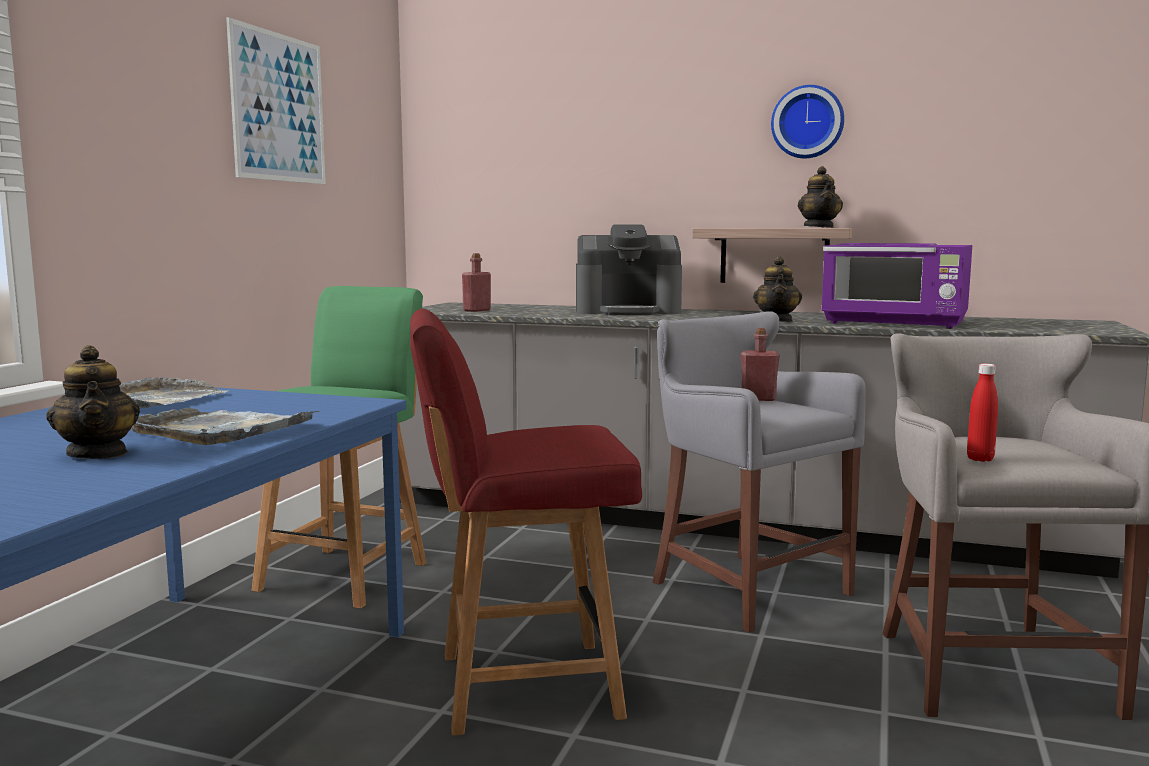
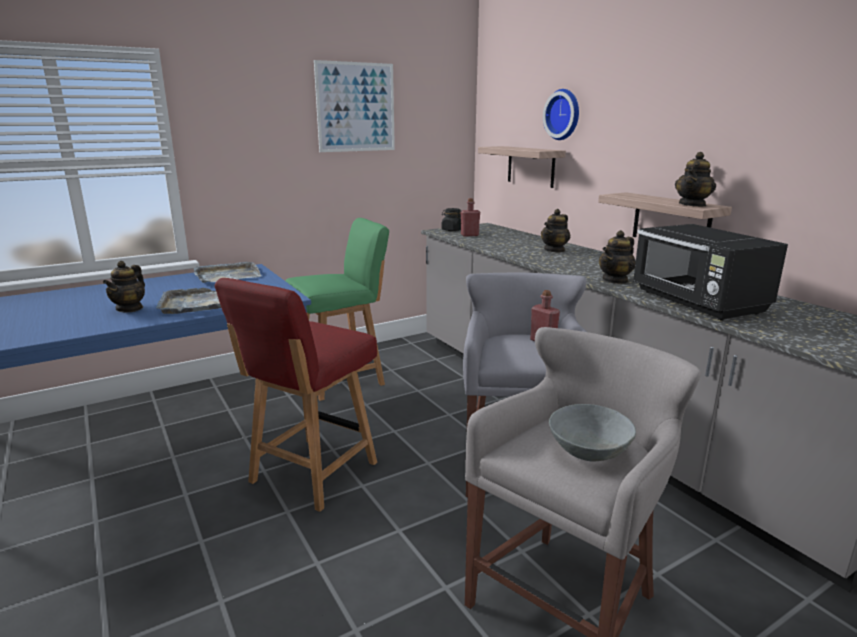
camera: 40 degrees right, 10 degrees up
(432, 309) = (452, 230): none -> black jar
(523, 685) = (312, 474): red chair -> red chair turned 90 degrees counterclockwise
(530, 210) = (531, 166): none -> shelf
(628, 311) = (554, 250): coffee machine -> teapot
(807, 122) = (708, 109): wall clock -> wall clock (564, 114)
(896, 323) = (698, 303): purple microwave -> black microwave
(980, 459) = (525, 447): red bottle -> none
(1024, 448) = (588, 450): none -> grey bowl

